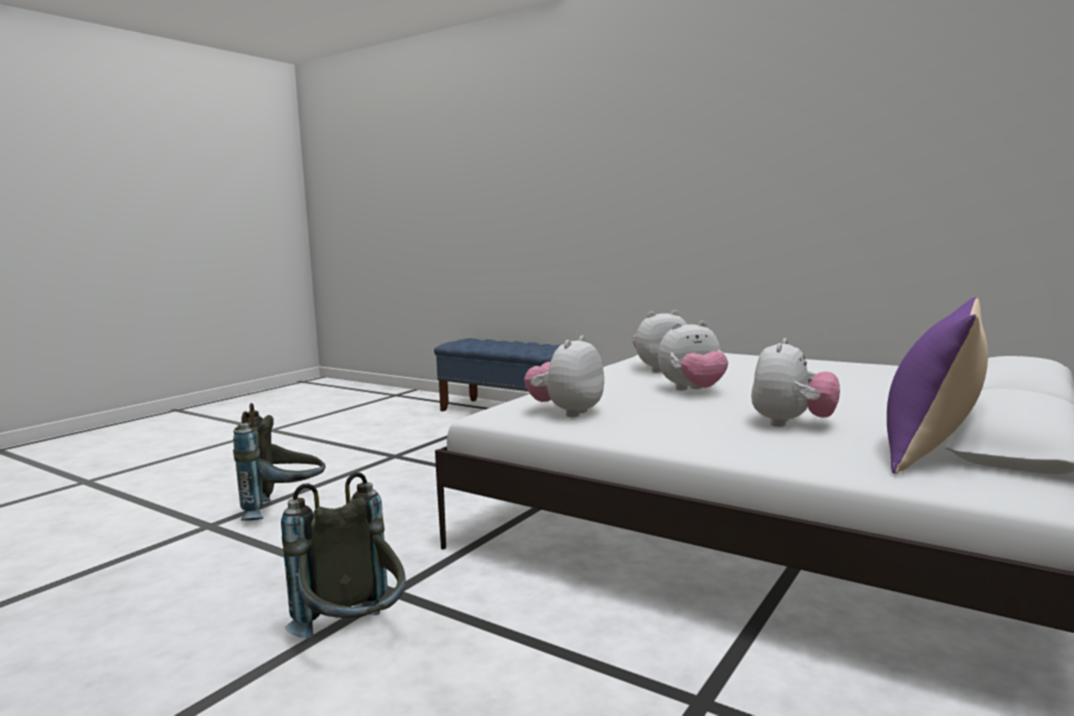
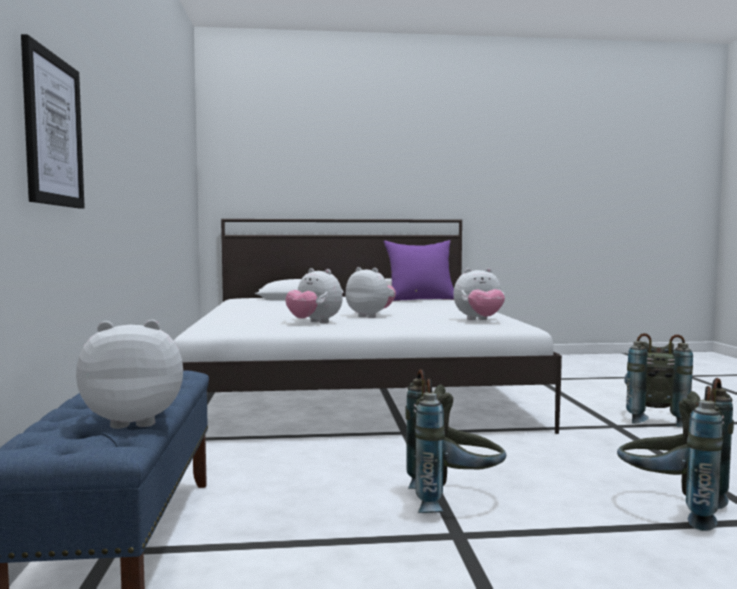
camera: 130 degrees left, 5 degrees down
(425, 466) = (453, 500): none -> grey backpack
(558, 210) = (52, 130): none -> picture
(792, 424) = (414, 306): plush toy -> plush toy (135, 421)

